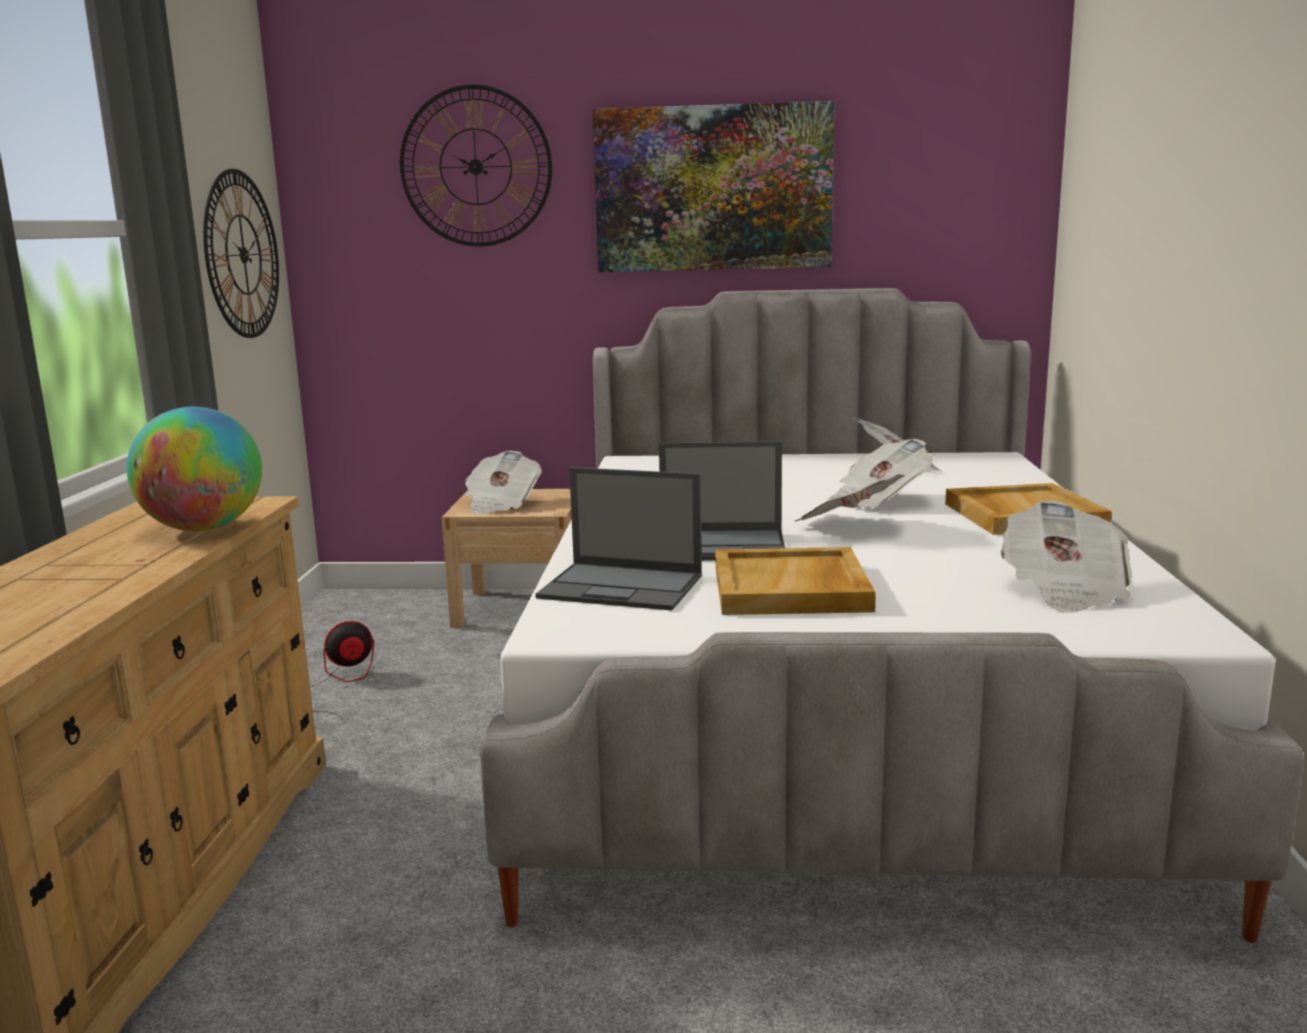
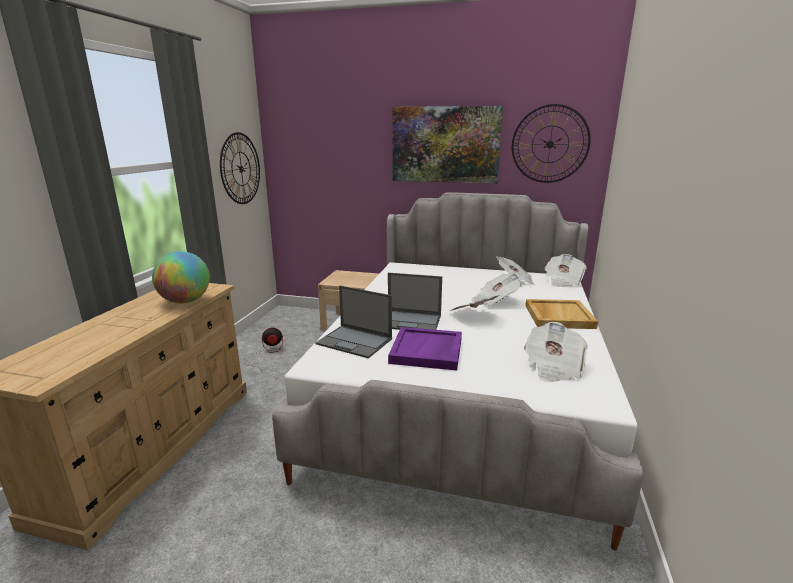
camera: 10 degrees right, 5 degrees up
(476, 167) = (342, 131): wall clock -> wall clock (550, 144)
(501, 504) = (344, 279): newspaper -> newspaper (563, 281)
(791, 589) = (427, 351): beige tray -> purple tray

